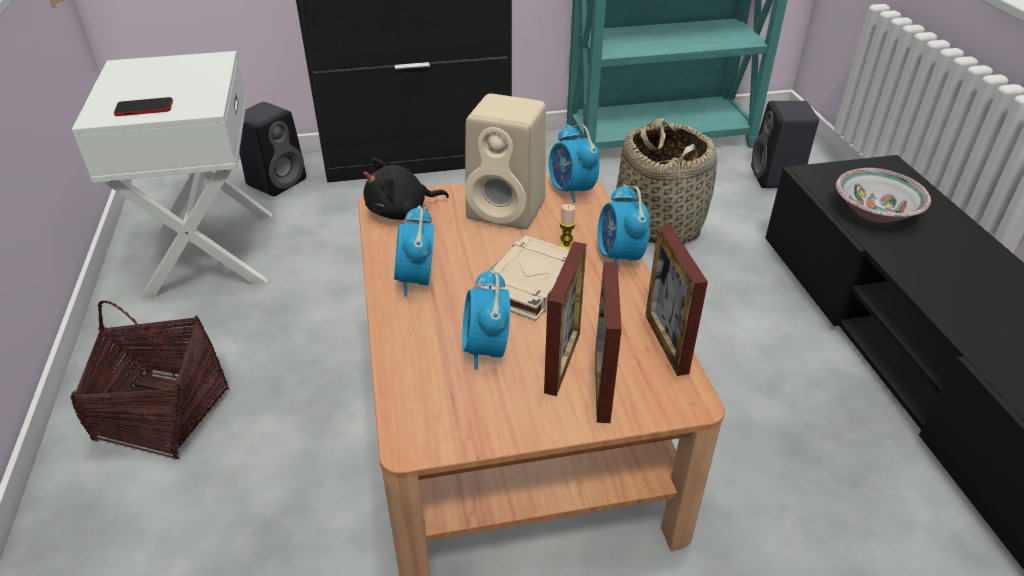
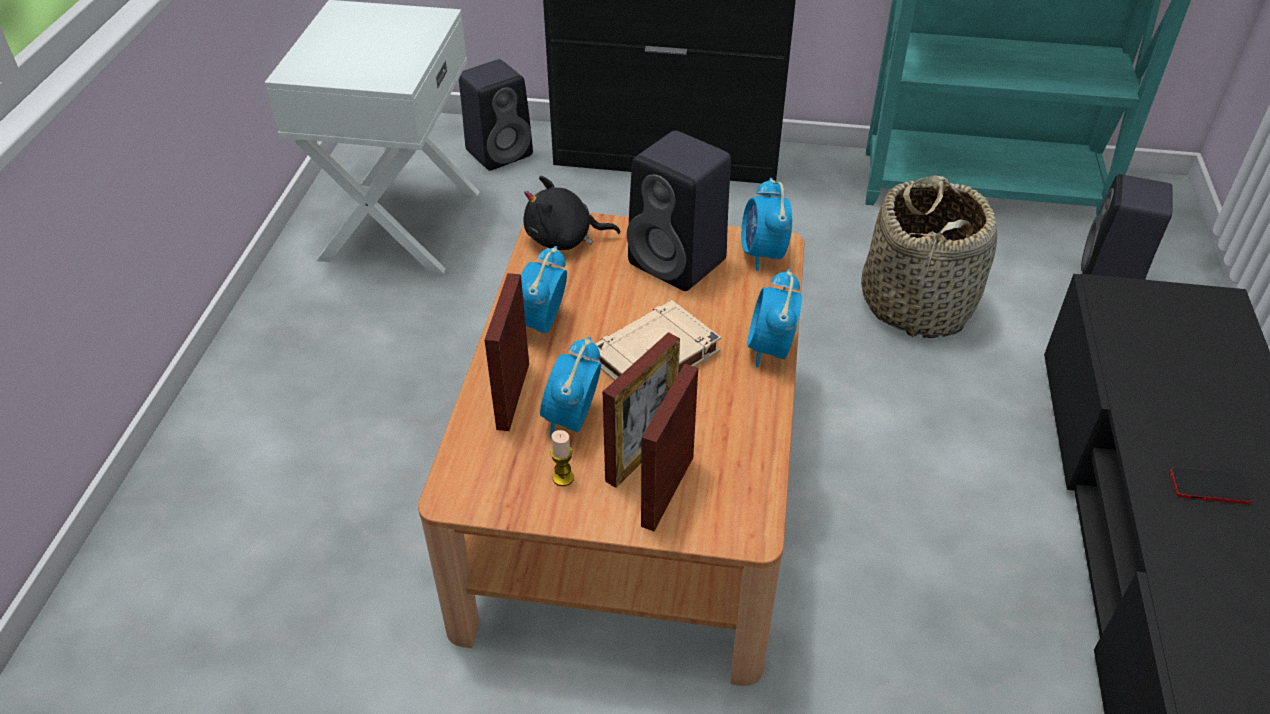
camera: 20 degrees right, 5 degrees up
(144, 108) = (340, 69): phone -> phone (1209, 487)
(163, 414) = (294, 392): basket -> none
(509, 209) = (680, 262): beige speaker -> black speaker
(566, 246) = (718, 323): candle -> candle (563, 478)
(666, 343) = (762, 463): picture frame -> picture frame (513, 395)
(875, 211) = (1158, 361): bowl -> none

